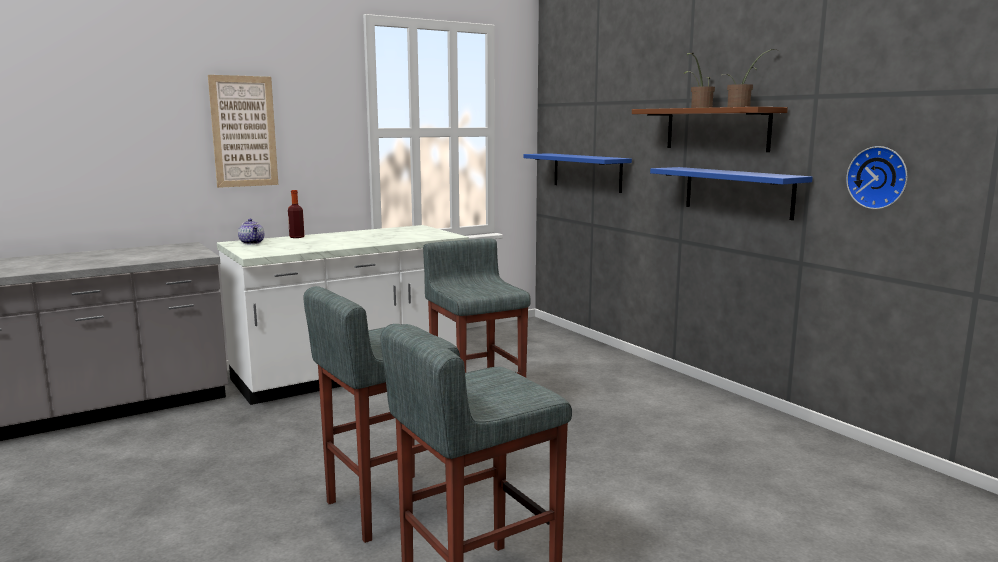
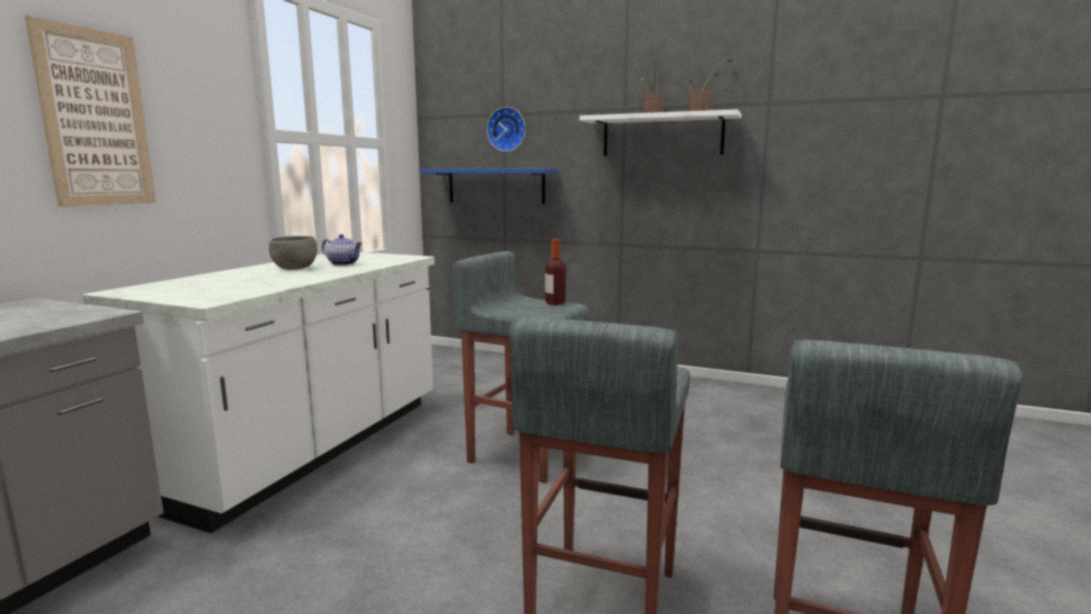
camera: 35 degrees left, 0 degrees up
(252, 243) = (156, 288): teapot -> teapot (344, 264)
(296, 237) = (209, 275): bottle -> bottle (555, 303)
(351, 237) = (294, 269): none -> grey bowl
(716, 129) = (662, 136): brown shelf -> white shelf
(738, 192) = (689, 193): blue shelf -> none
(878, 177) = (834, 171): wall clock -> wall clock (507, 129)

